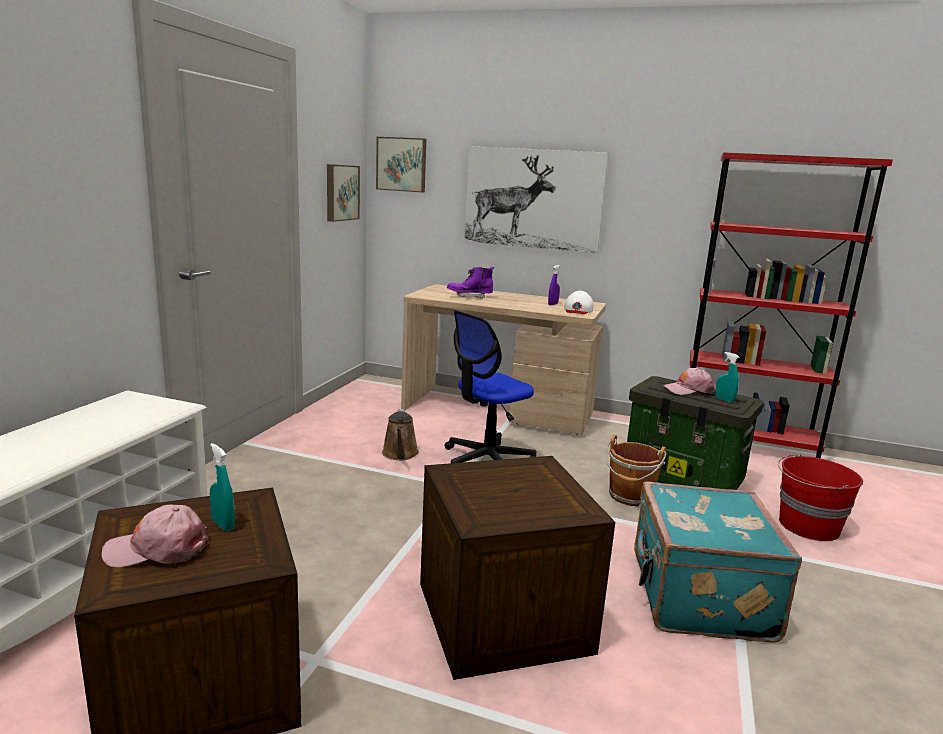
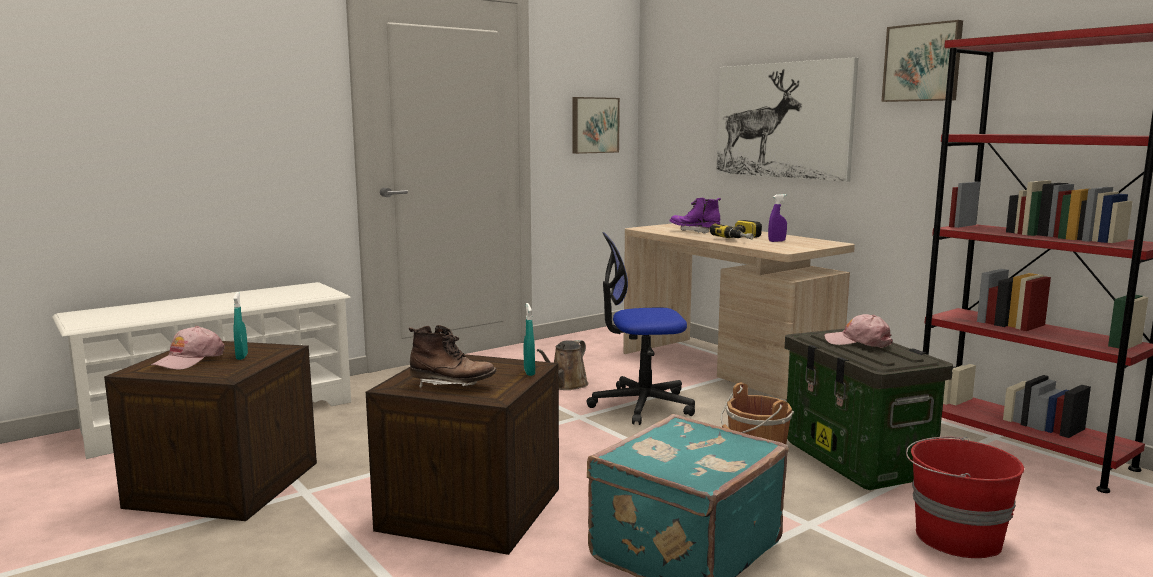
camera: 35 degrees right, 5 degrees down
(158, 549) = (189, 360): pink cap -> pink cap turned 90 degrees counterclockwise
(402, 164) = (665, 93): picture -> picture (923, 63)
(524, 507) = (452, 385): none -> brown boot
(525, 303) = (743, 239): none -> power drill
(578, 310) = (793, 247): white cap -> none
(724, 400) = (885, 355): turquoise spray bottle -> turquoise spray bottle (529, 372)

